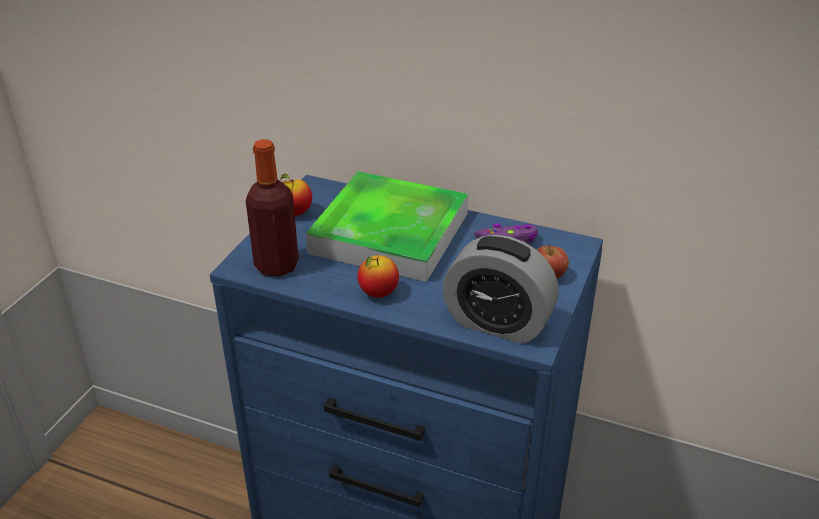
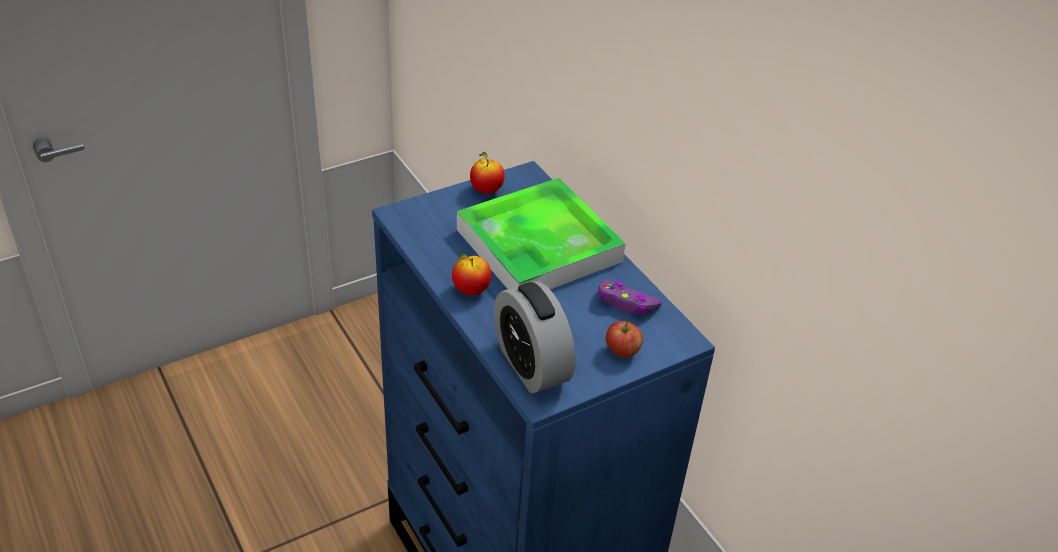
camera: 35 degrees right, 5 degrees up
(276, 265) = (424, 227): bottle -> none

